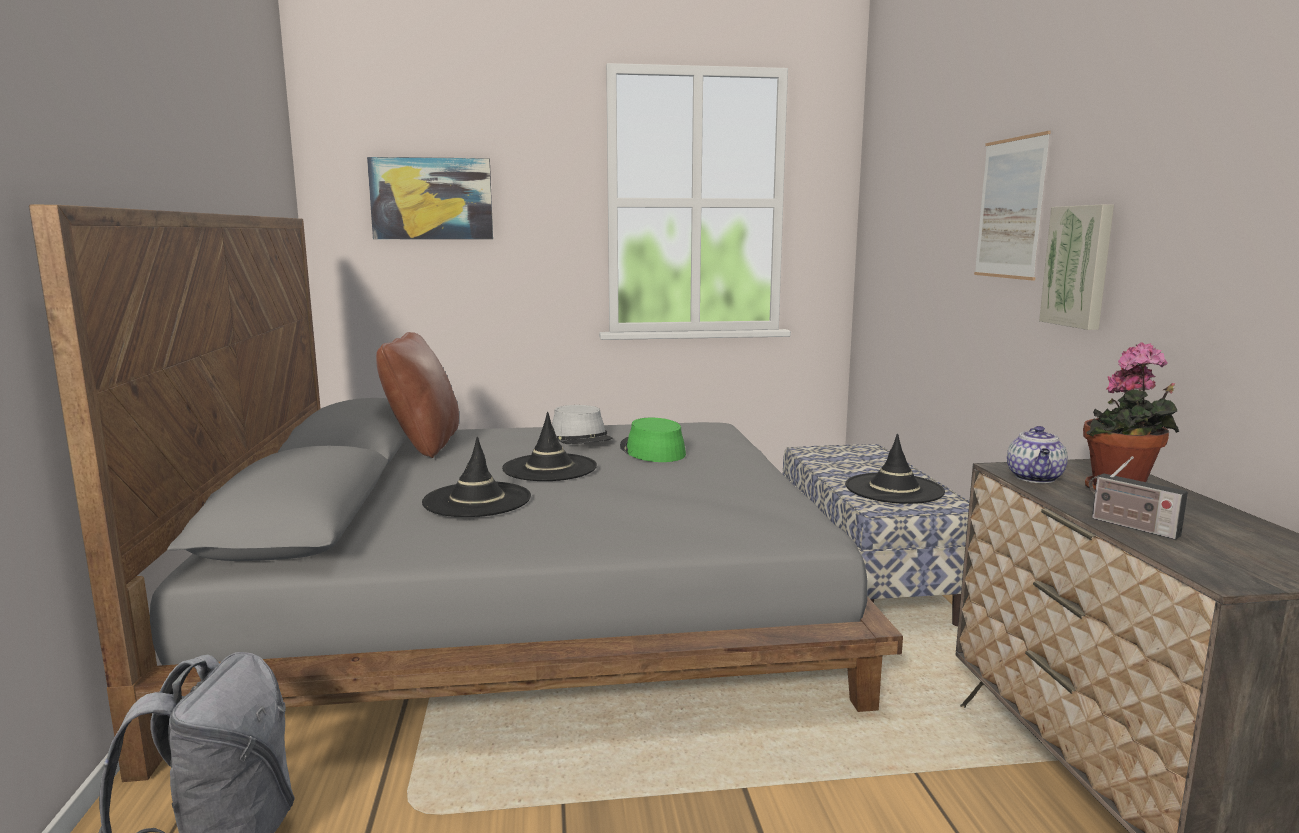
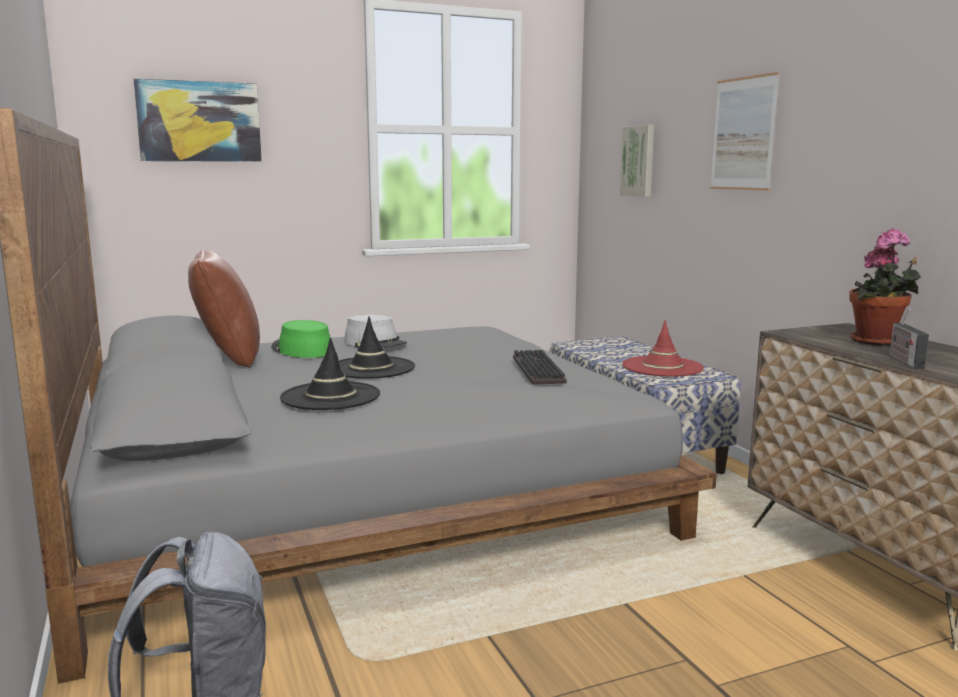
camera: 15 degrees left, 0 degrees up
(651, 451) = (448, 350): green hat -> green hat (302, 350)
(721, 484) = (535, 369): none -> keyboard
(894, 489) = (662, 367): black hat -> red hat
(1035, 478) = (813, 337): teapot -> none
(1079, 266) = (811, 177): picture -> picture (639, 161)
(1129, 526) = (904, 361): radio -> radio turned 60 degrees clockwise

